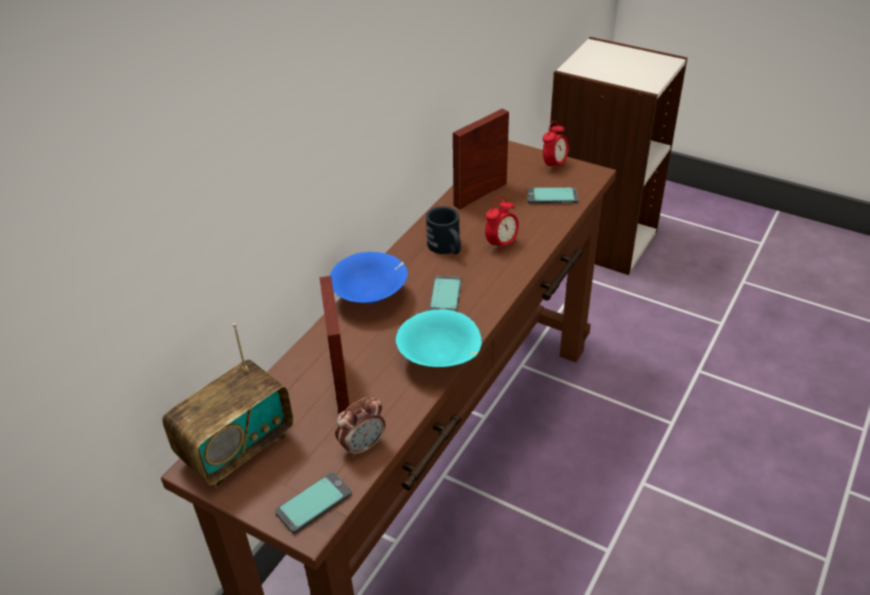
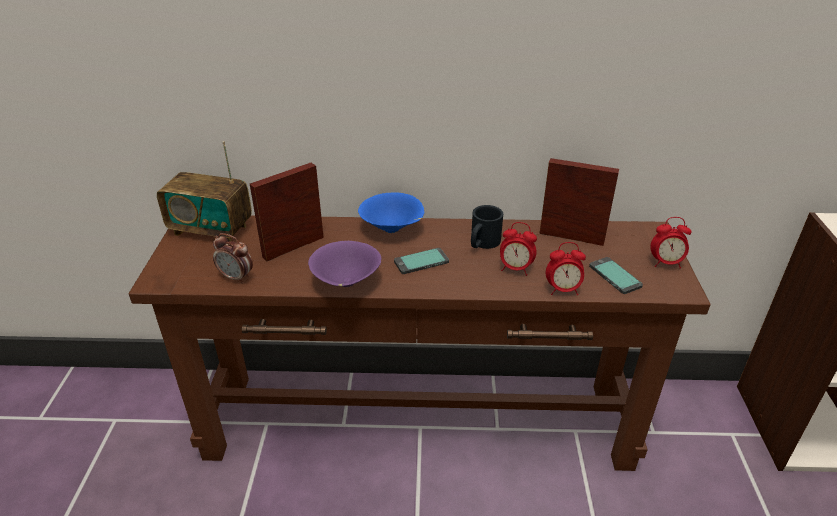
camera: 60 degrees right, 5 degrees down
(313, 503) = (176, 275): phone -> none
(440, 360) = (346, 283): turquoise bowl -> purple bowl
(550, 231) = (562, 290): none -> alarm clock

